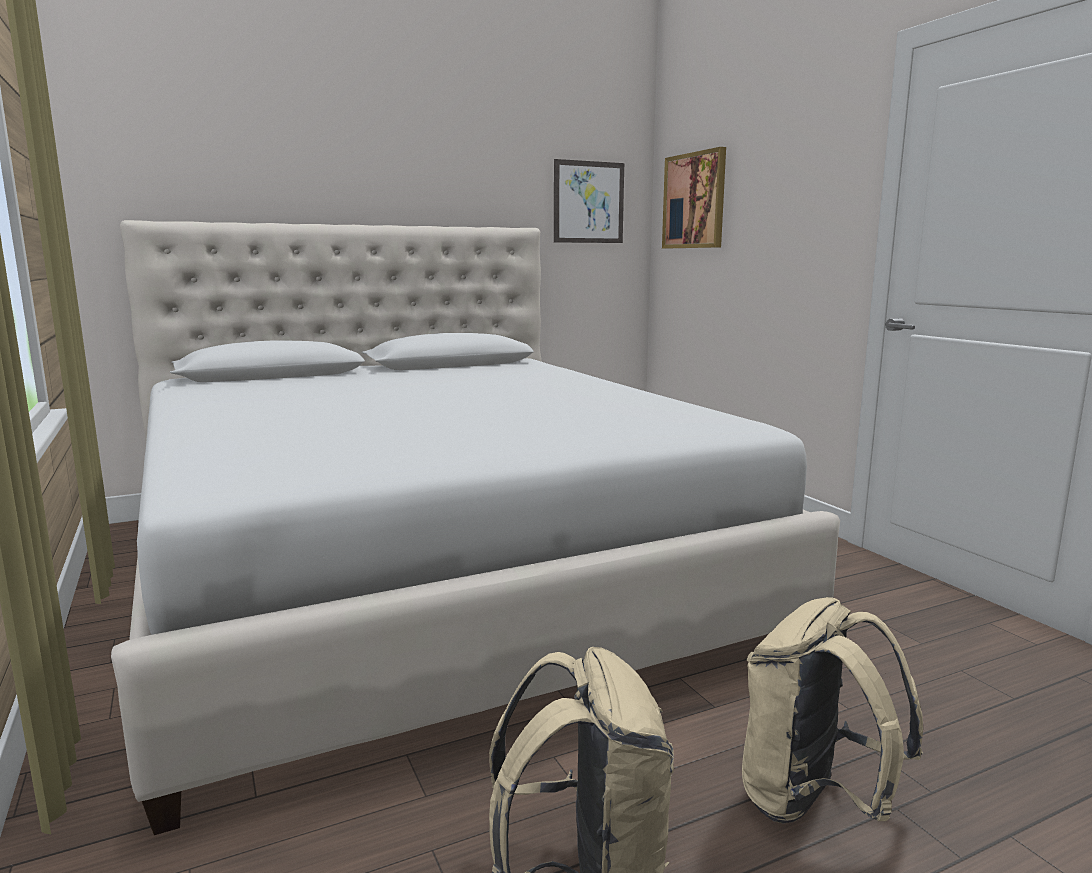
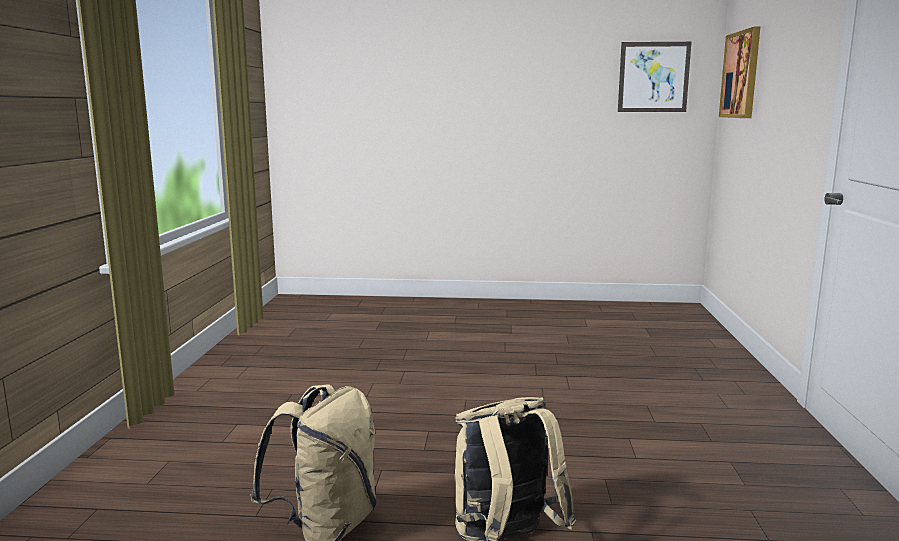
camera: 30 degrees right, 0 degrees up
(428, 570) = (431, 354): white bed -> none

